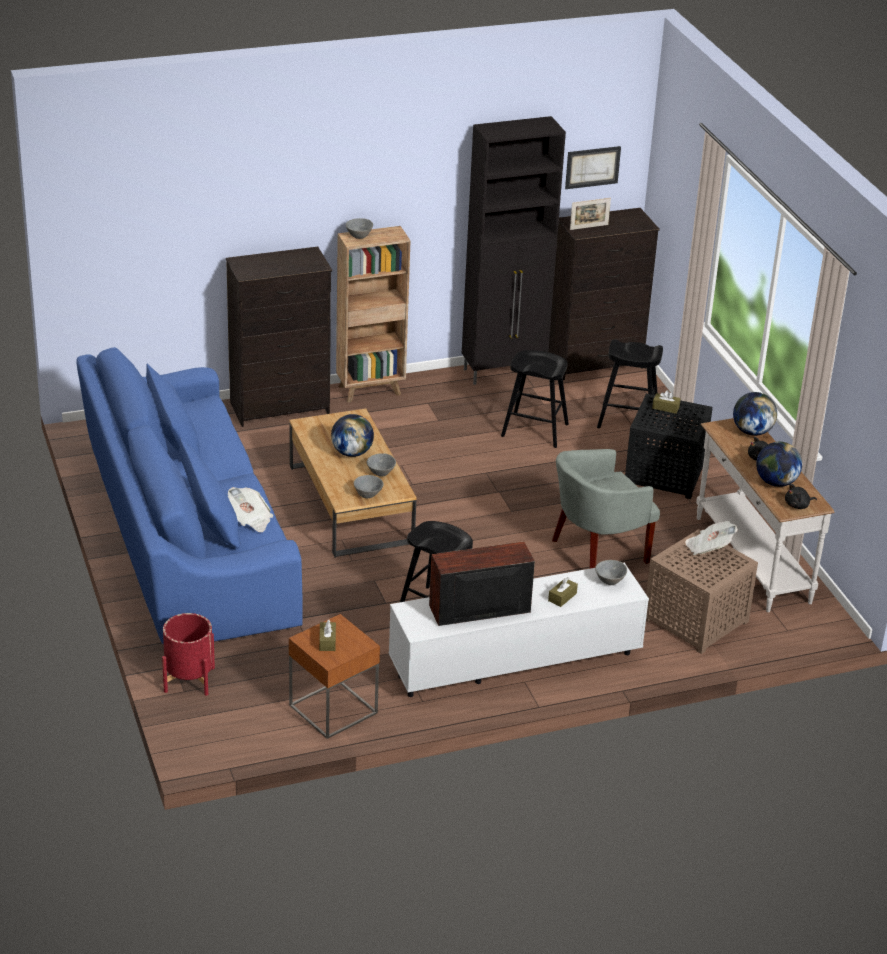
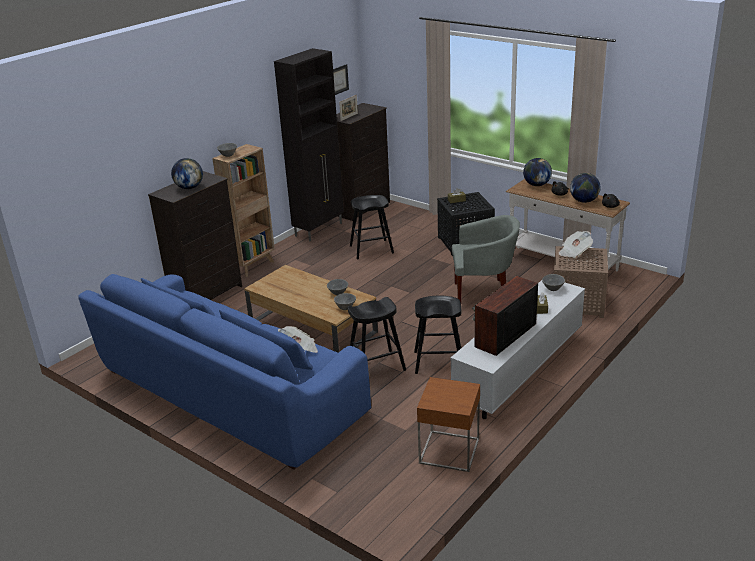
camera: 30 degrees left, 5 degrees down
(189, 679) = (332, 482): red planter -> none
(327, 641) = (444, 397): brown tissue box -> none
(352, 453) = (306, 290): globe -> globe (189, 187)
(597, 553) = (483, 293): grey armchair -> grey armchair turned 120 degrees counterclockwise
(628, 420) = (413, 226): black stool -> black stool (376, 366)

